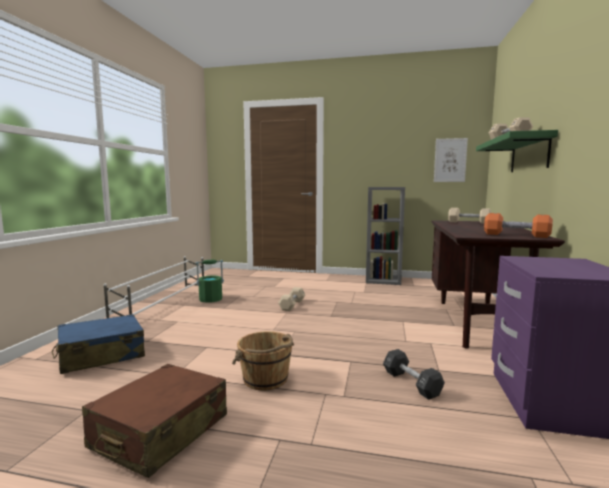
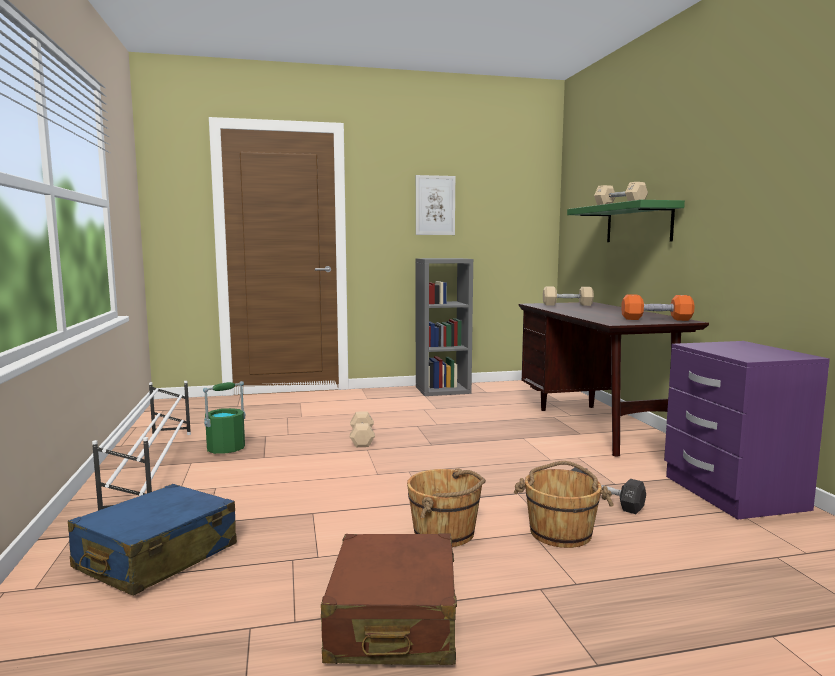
camera: 25 degrees left, 0 degrees up
(348, 399) = (560, 532): none -> brown bucket
(450, 160) = (516, 222): picture -> picture (435, 205)

